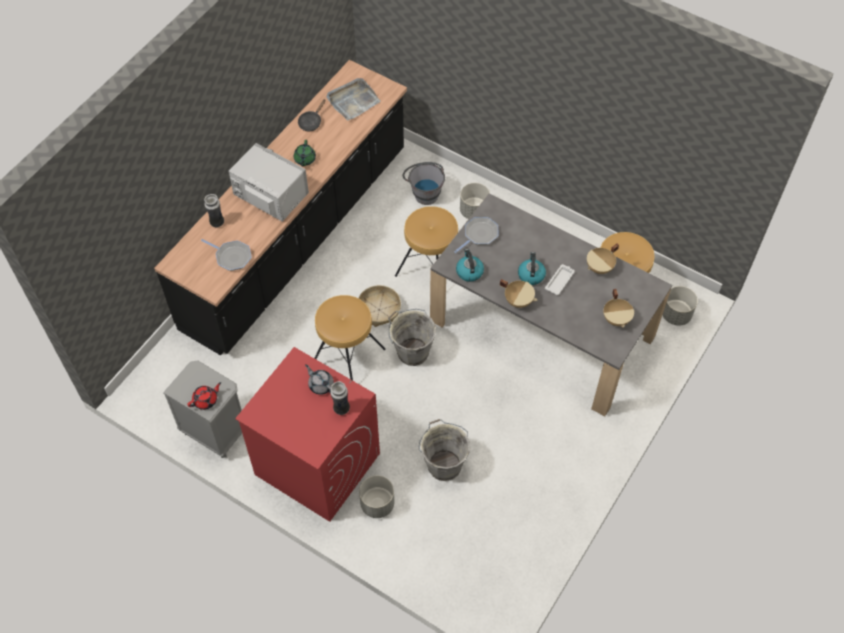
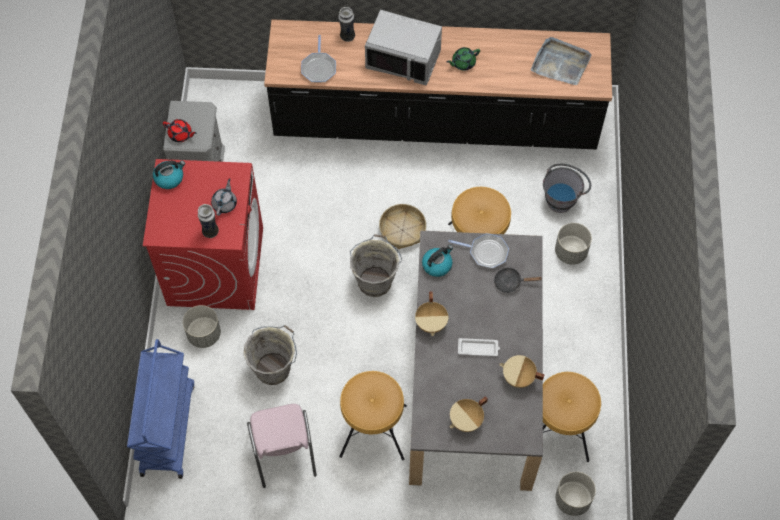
camera: 60 degrees right, 5 degrees up
(270, 195) = (404, 59): grey microwave -> grey microwave turned 105 degrees clockwise
(311, 122) = (510, 44): black frying pan -> black frying pan (510, 282)
(347, 357) = (336, 231): brown stool -> brown stool (373, 430)
(449, 576) = (167, 428): none -> blue cart
(525, 494) = (283, 452): none -> pink chair
(531, 275) = (468, 320): kettle -> kettle (169, 178)

